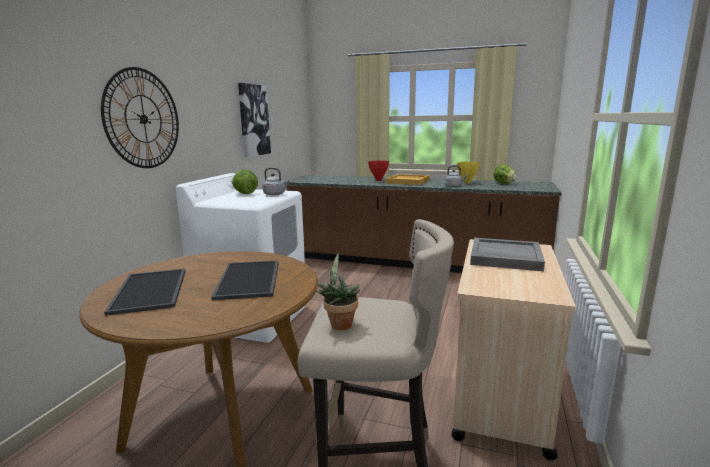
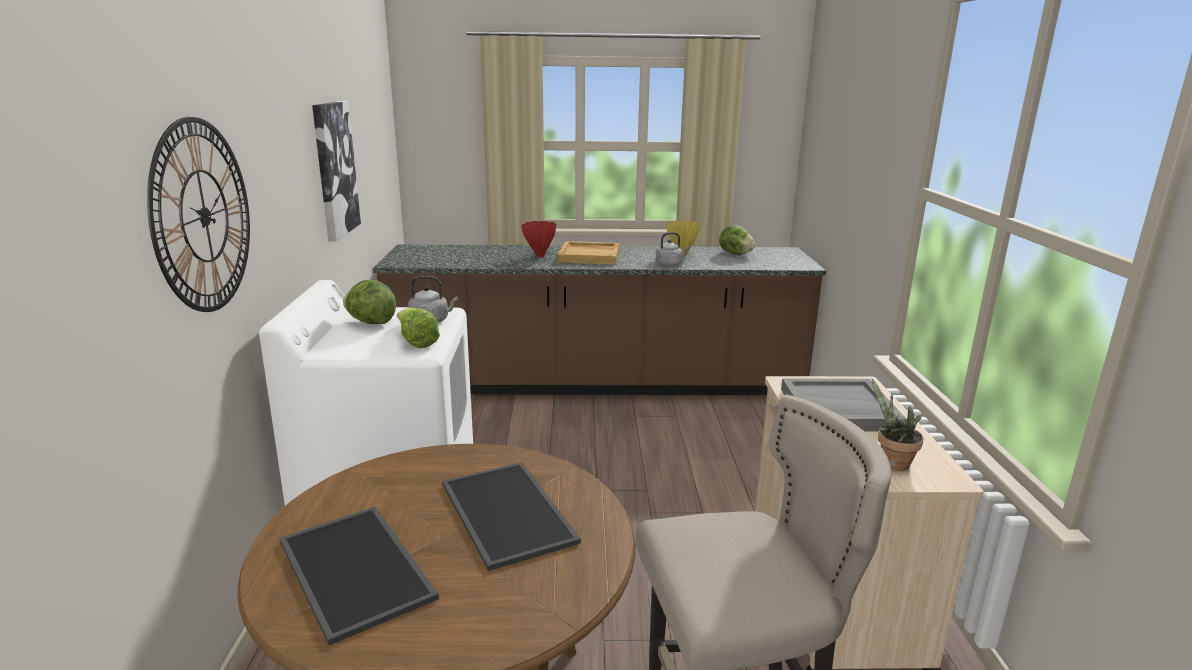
camera: 20 degrees left, 5 degrees up
(256, 200) = (416, 342): none -> lettuce
(339, 323) = (715, 577): potted plant -> potted plant (891, 463)

